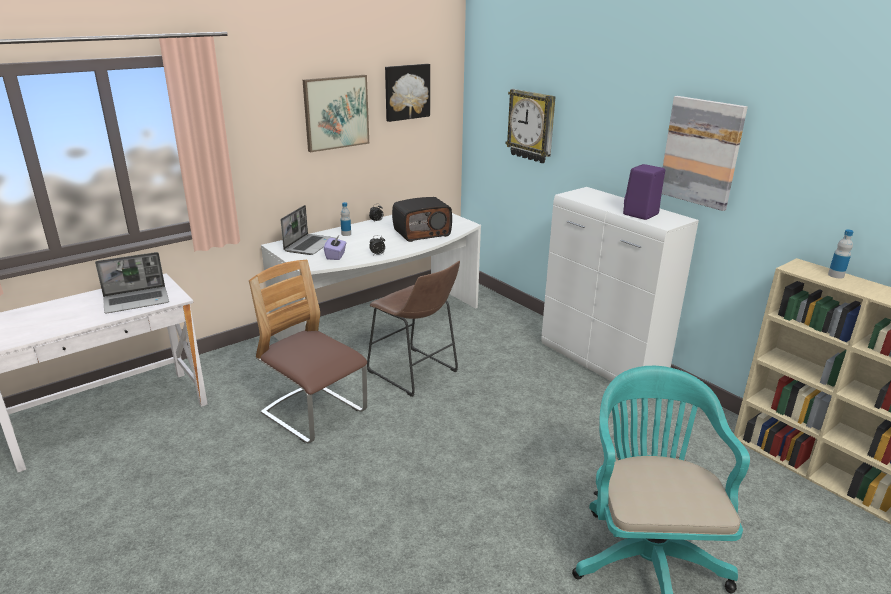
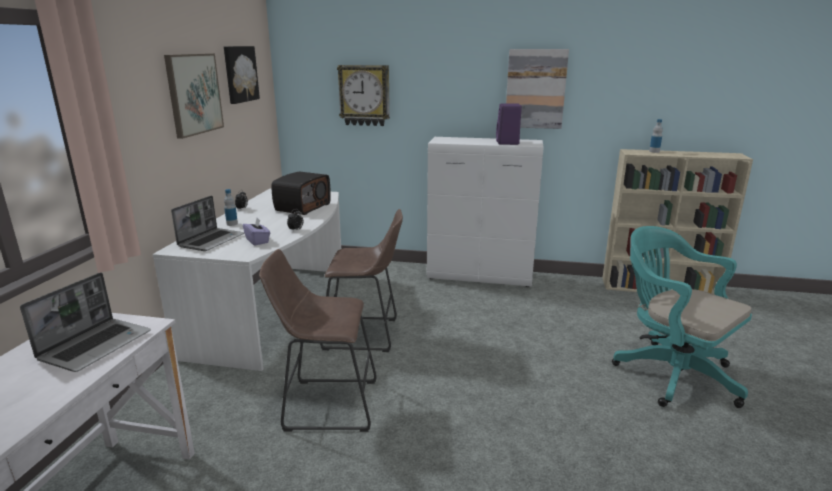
camera: 40 degrees left, 5 degrees down
(309, 245) = (212, 240): laptop -> laptop turned 45 degrees clockwise
(314, 414) = (325, 404): chair -> brown stool

